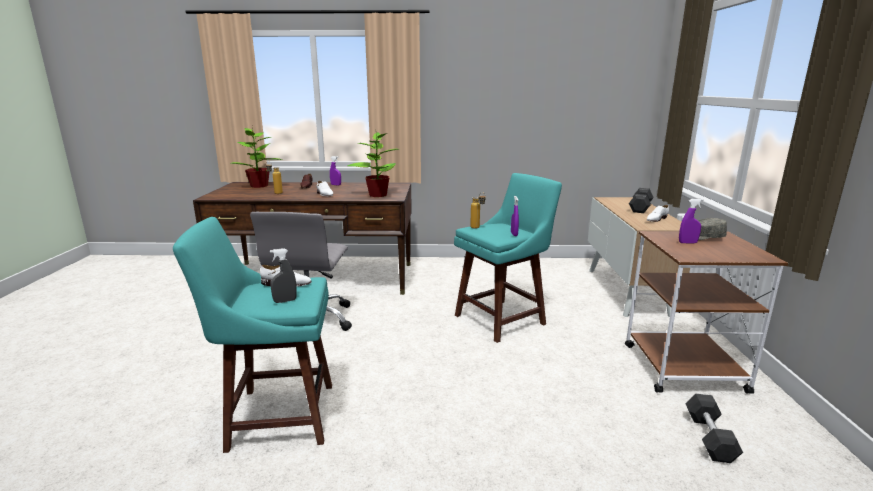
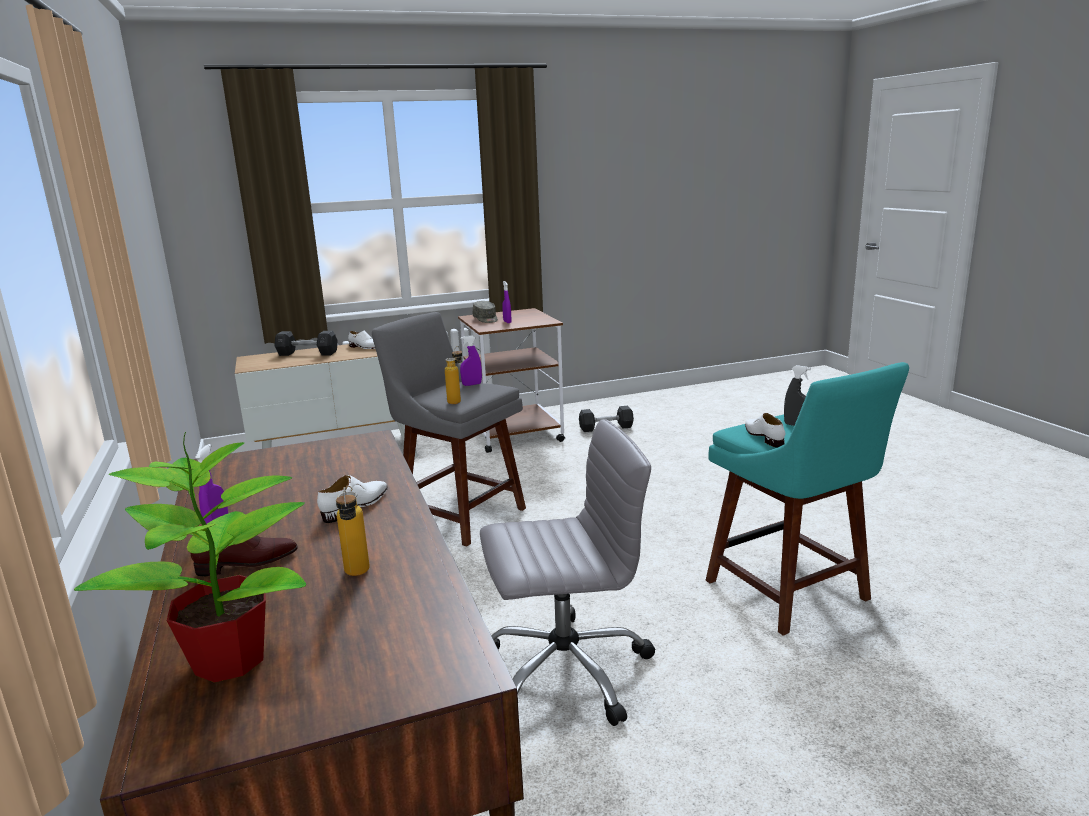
camera: 110 degrees left, 0 degrees up
(378, 195) = (343, 457): potted plant -> none
(503, 319) = (459, 514): turquoise stool -> grey stool

